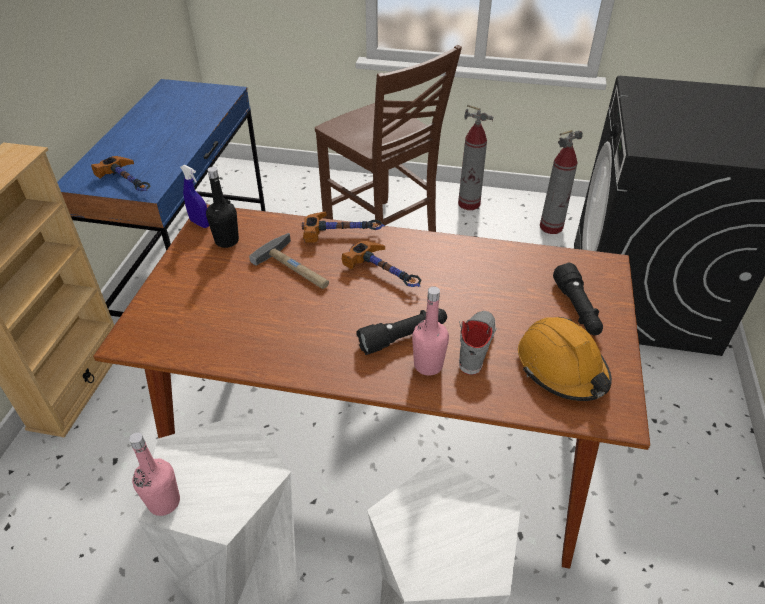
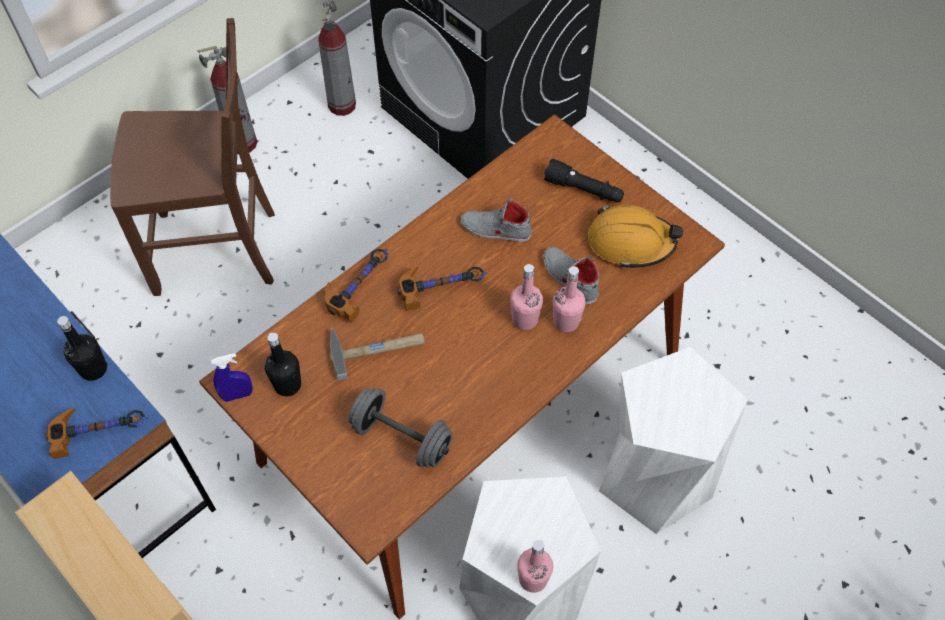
camera: 55 degrees left, 15 degrees up
(174, 160) = (93, 369): none -> black bottle
(224, 320) = (401, 438): none -> grey dumbbell
(403, 337) = (524, 319): black flashlight -> pink bottle
(473, 277) = (495, 230): none -> grey shoe

